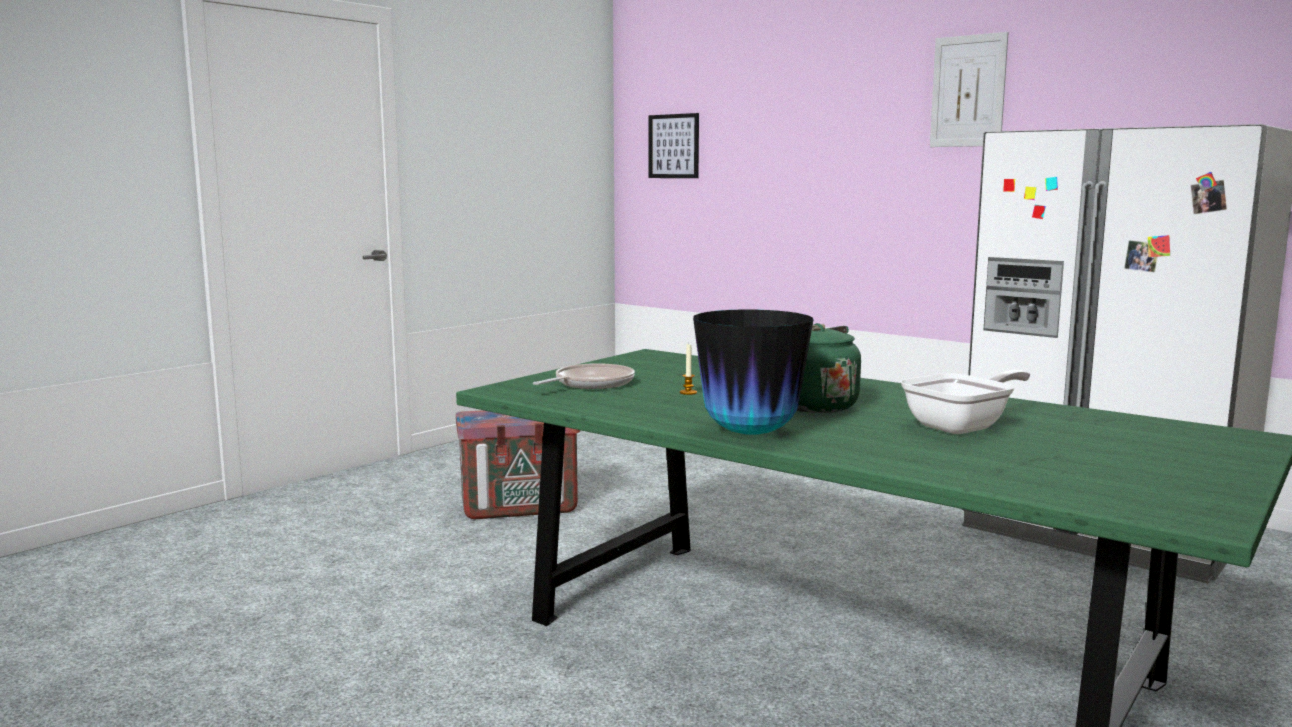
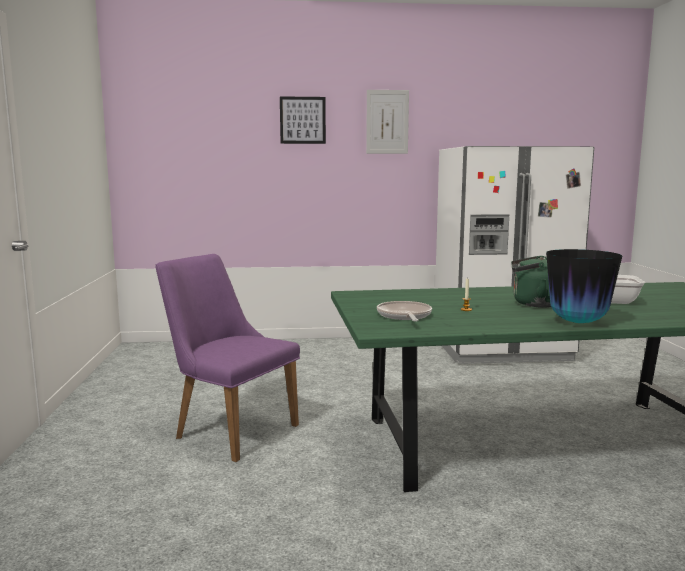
camera: 45 degrees left, 0 degrees up
(520, 506) = (228, 429): crate -> purple chair
(673, 146) = (168, 149): picture -> picture (302, 120)

